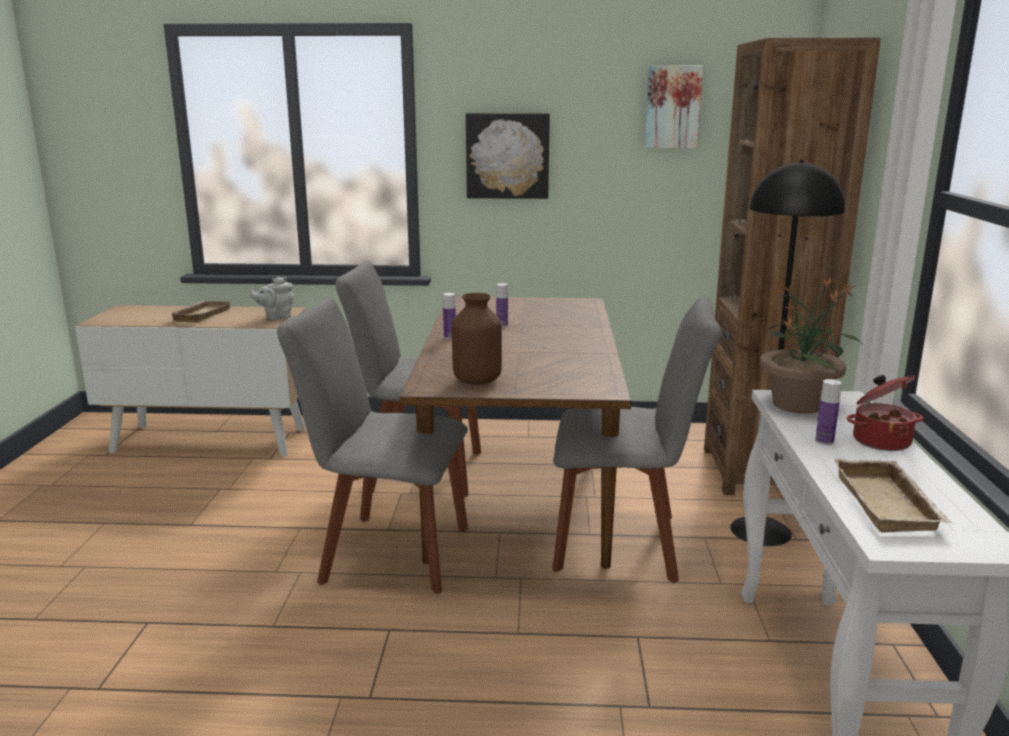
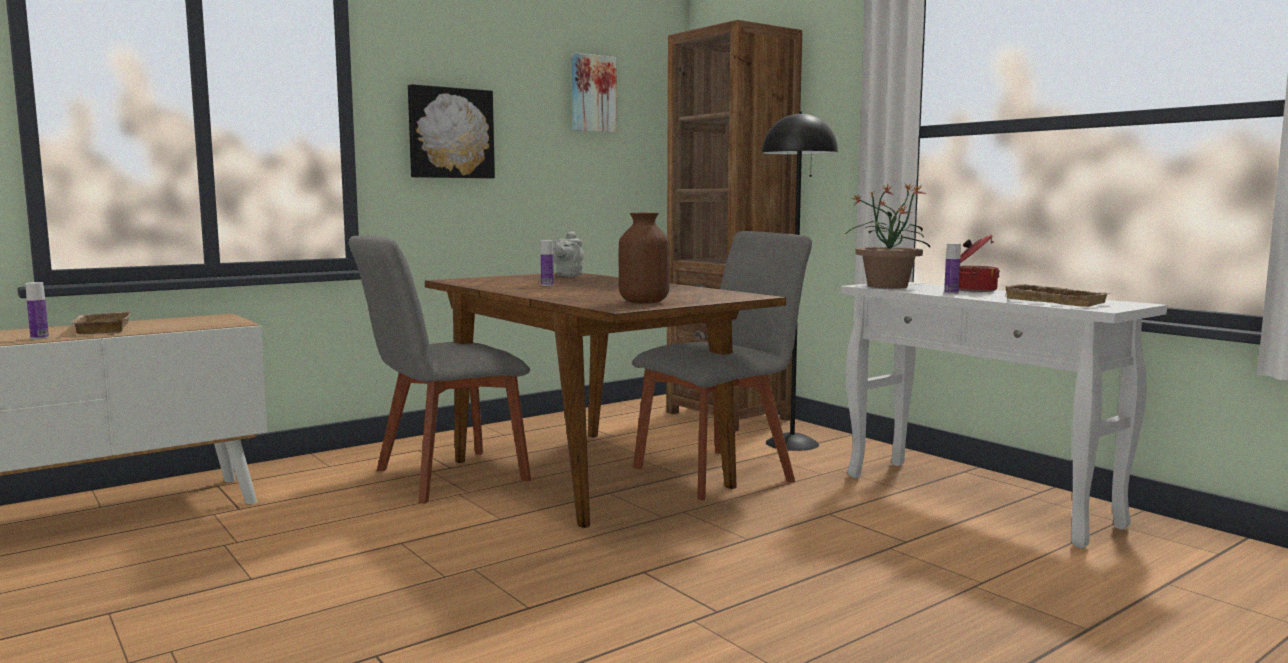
camera: 40 degrees left, 10 degrees down
(276, 317) = (222, 320): grey teapot -> grey teapot (568, 275)
(388, 553) = (535, 531): grey chair -> none
(449, 337) = (526, 292): bottle -> bottle (39, 338)

